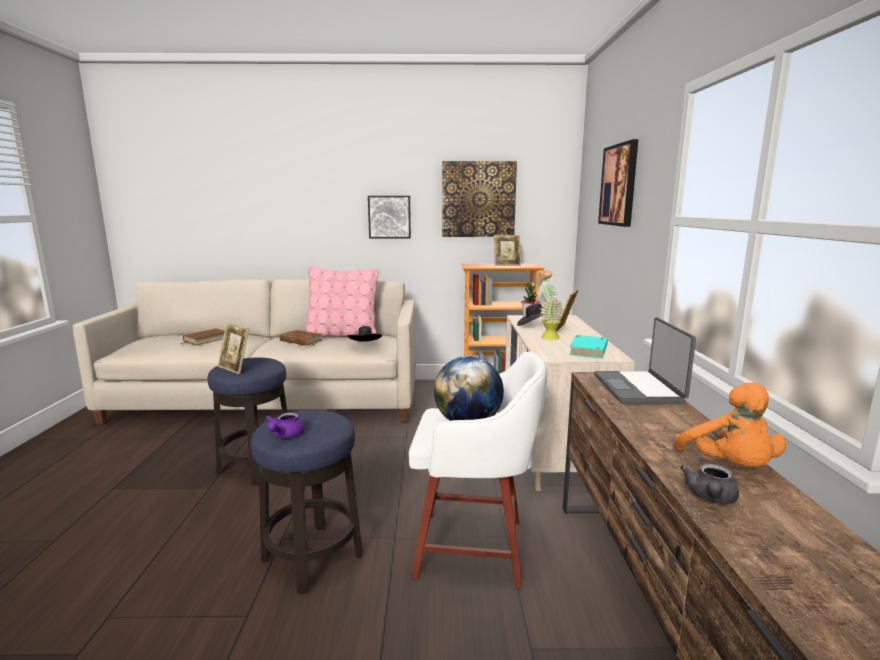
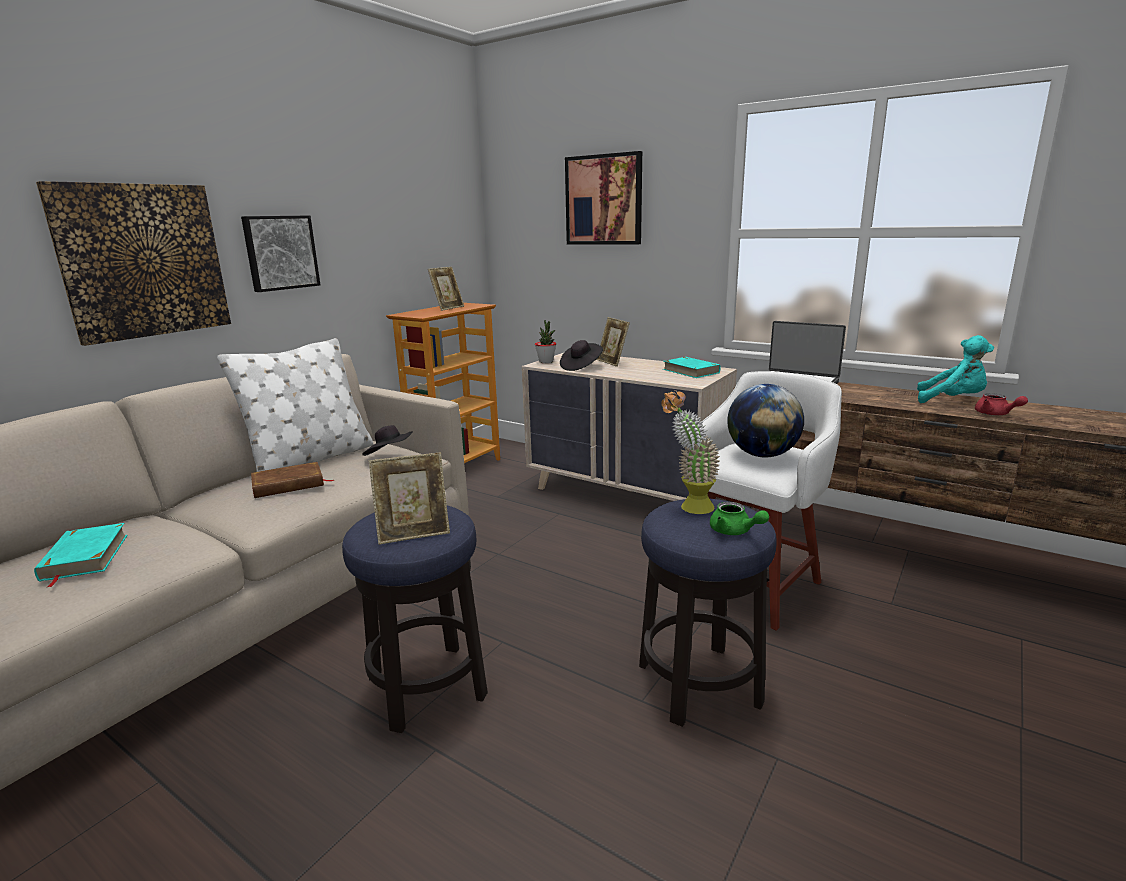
camera: 55 degrees left, 5 degrees up
(206, 339) = (84, 557): brown book -> turquoise book
(285, 435) = (734, 531): purple teapot -> green teapot
(342, 335) = (311, 459): pink pillow -> white pillow
(478, 199) = (391, 220): picture -> picture (143, 261)
(547, 336) = (628, 371): potted plant -> potted plant (688, 506)
(710, 498) = (995, 414): grey teapot -> red teapot
(729, 467) = (952, 400): orange plush toy -> turquoise plush toy

